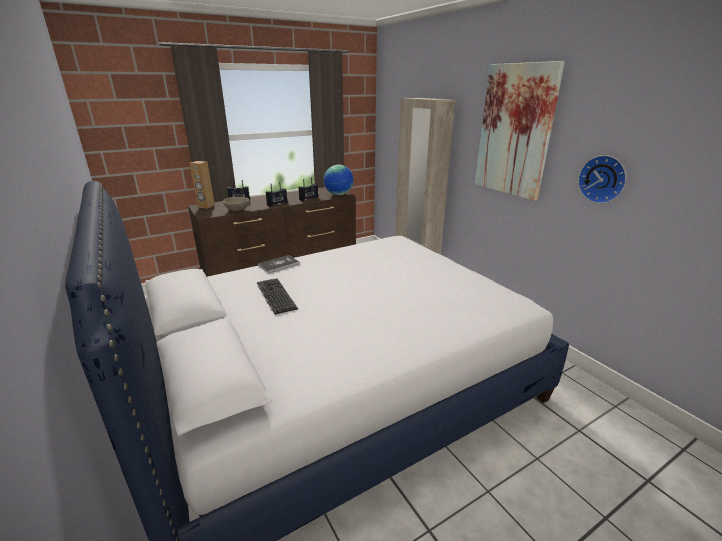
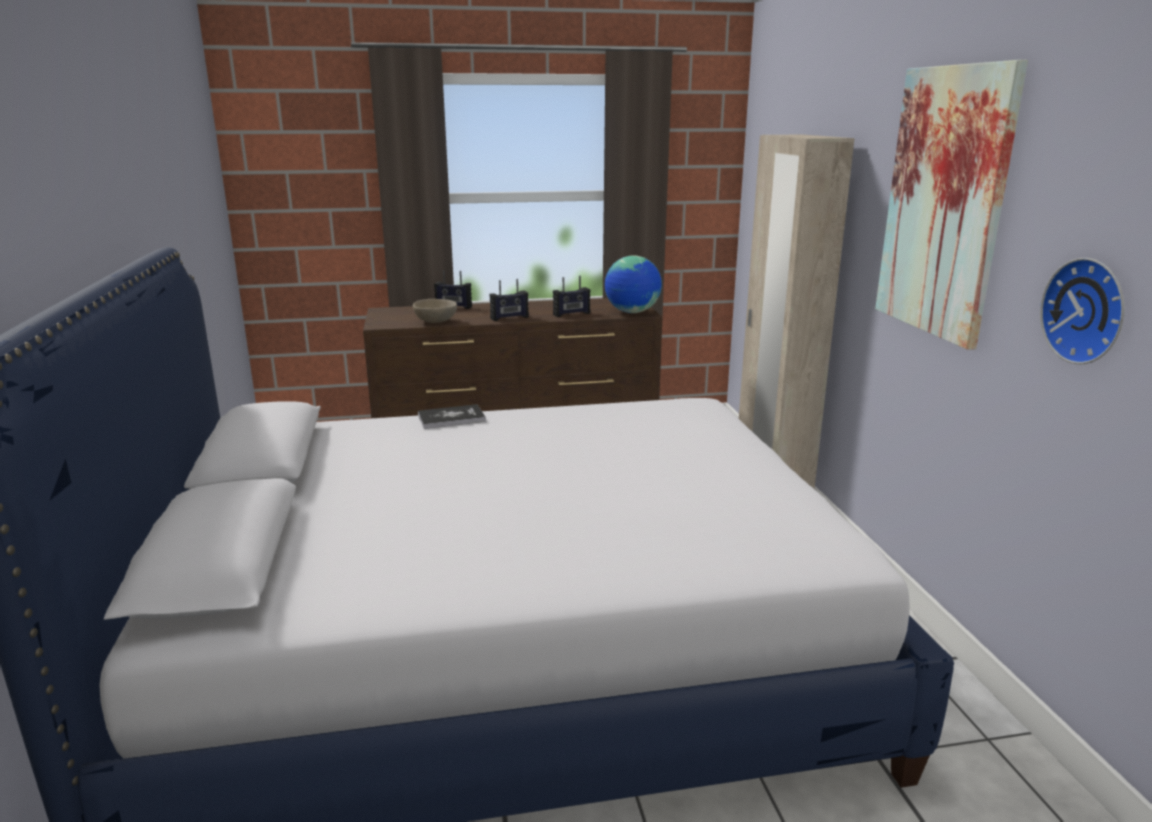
camera: 20 degrees right, 5 degrees down
(206, 206) = (393, 311): brown speaker -> none
(274, 295) = (405, 464): keyboard -> none

